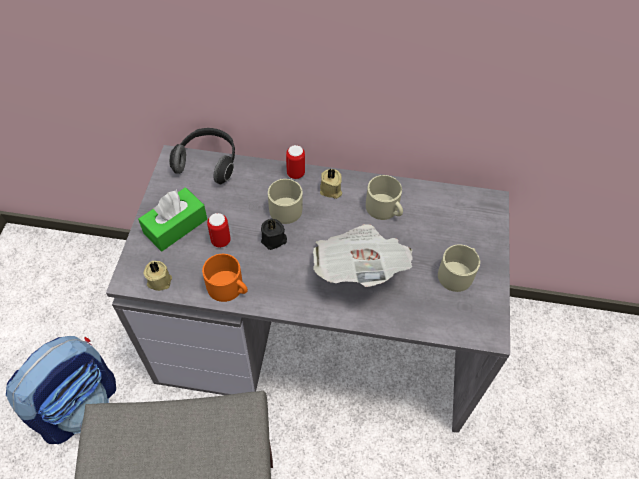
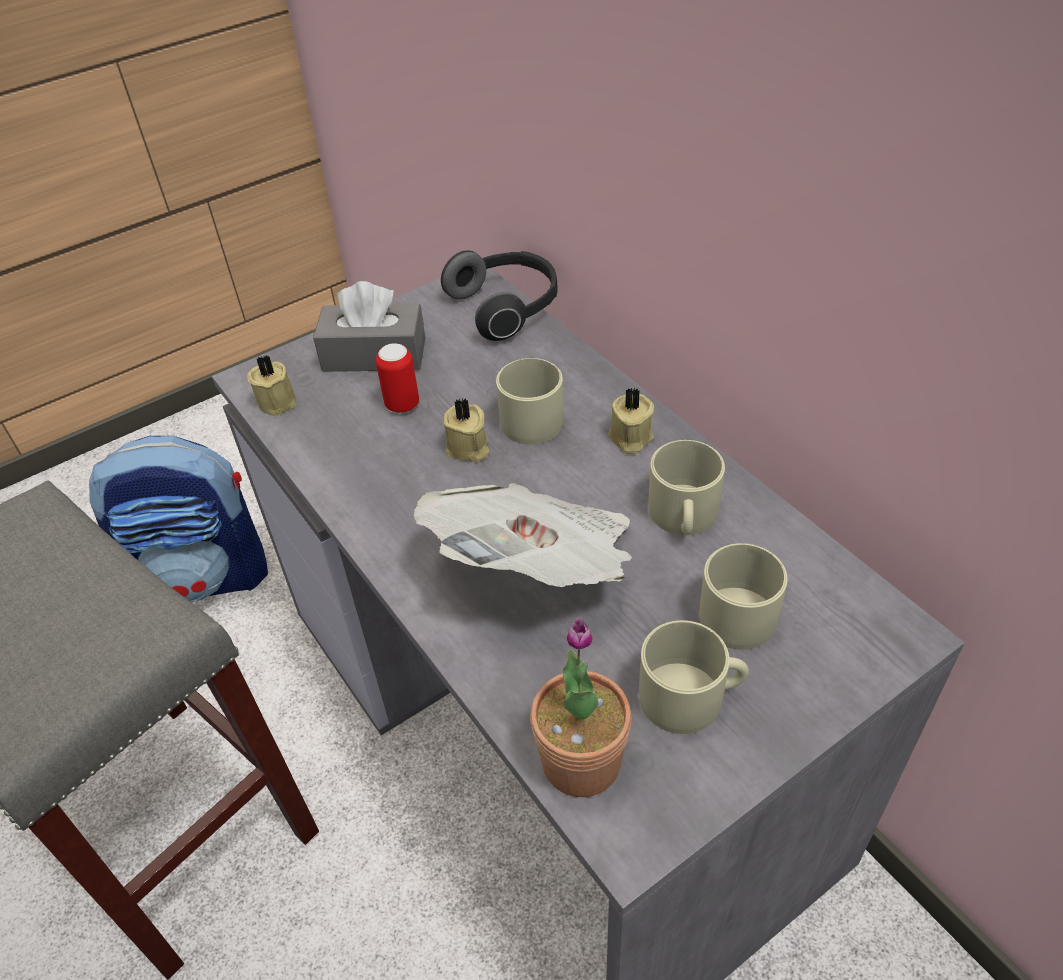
camera: 50 degrees right, 10 degrees down
(175, 226) = (374, 354): green tissue box -> grey tissue box
(228, 288) = (337, 465): orange mug -> none
(274, 240) = (468, 448): black candle -> beige candle
(295, 173) = (606, 387): can -> none
(439, 230) = (740, 609): none -> beige mug
(451, 322) = (581, 762): none -> potted plant

